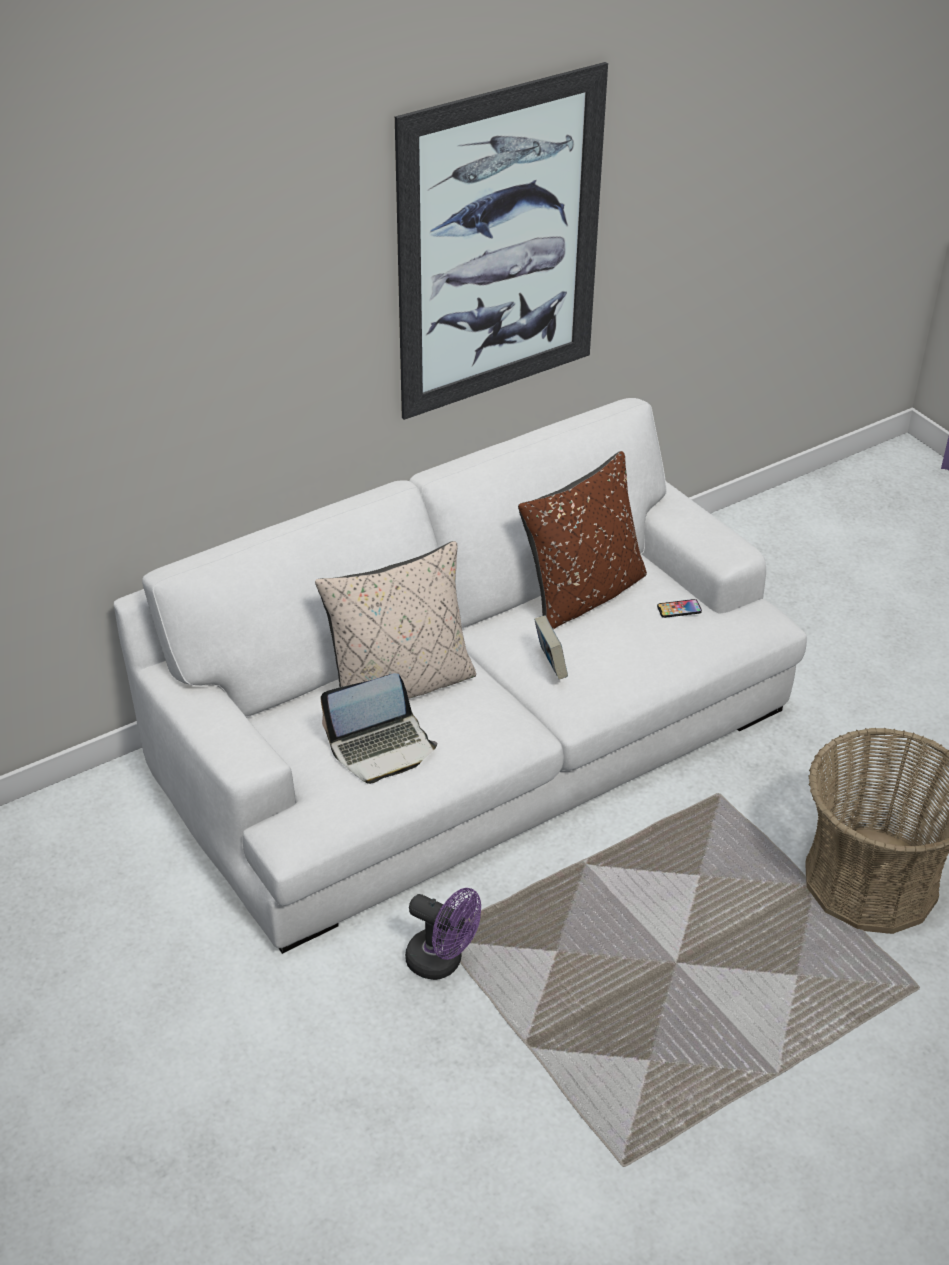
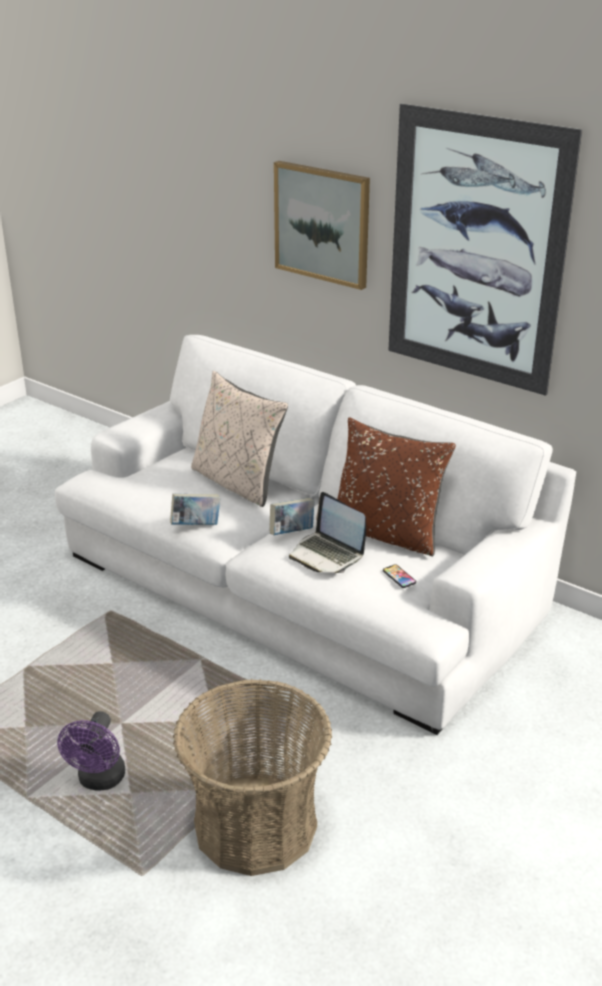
camera: 70 degrees right, 10 degrees down
(291, 317) = (322, 224): none -> picture
(381, 747) = (169, 486): laptop -> laptop (327, 554)
(442, 962) = (86, 617): purple fan -> purple fan (99, 780)
(492, 743) = (196, 525): none -> book

